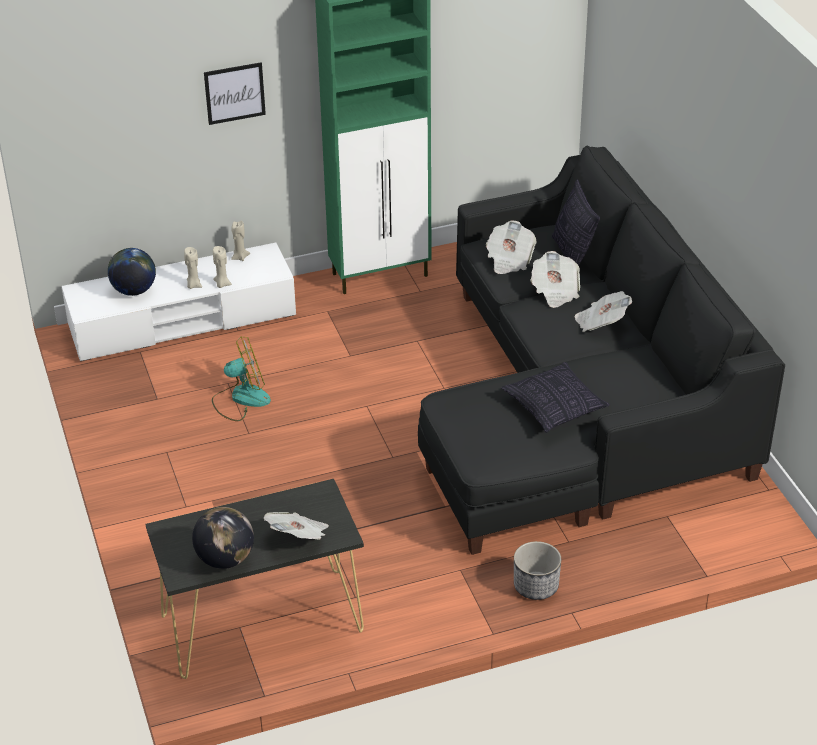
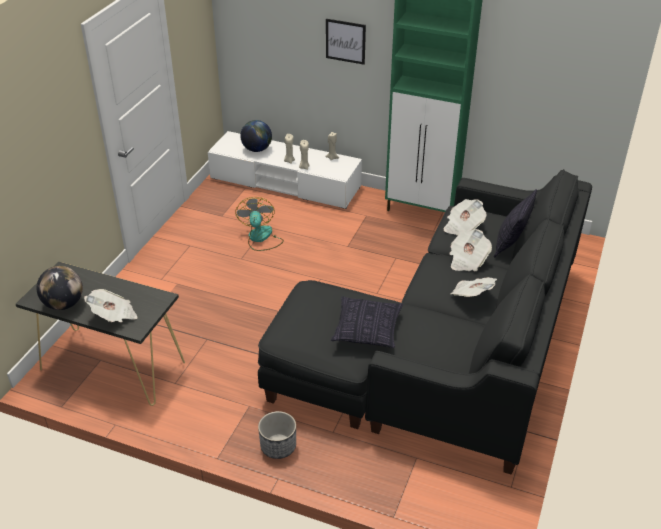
camera: 40 degrees right, 0 degrees up
(241, 399) = (261, 238): fan -> fan turned 120 degrees counterclockwise

